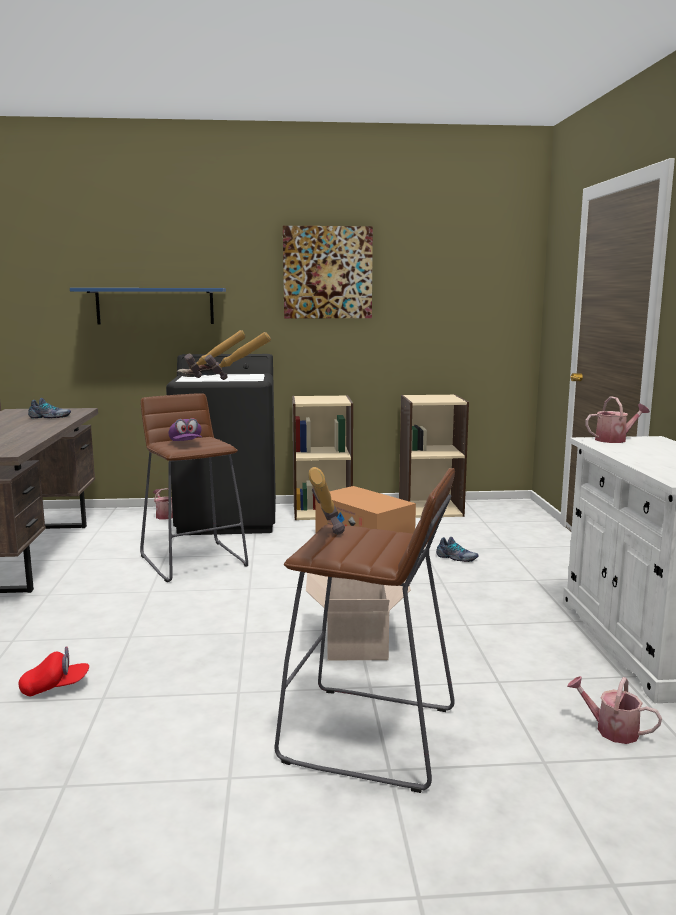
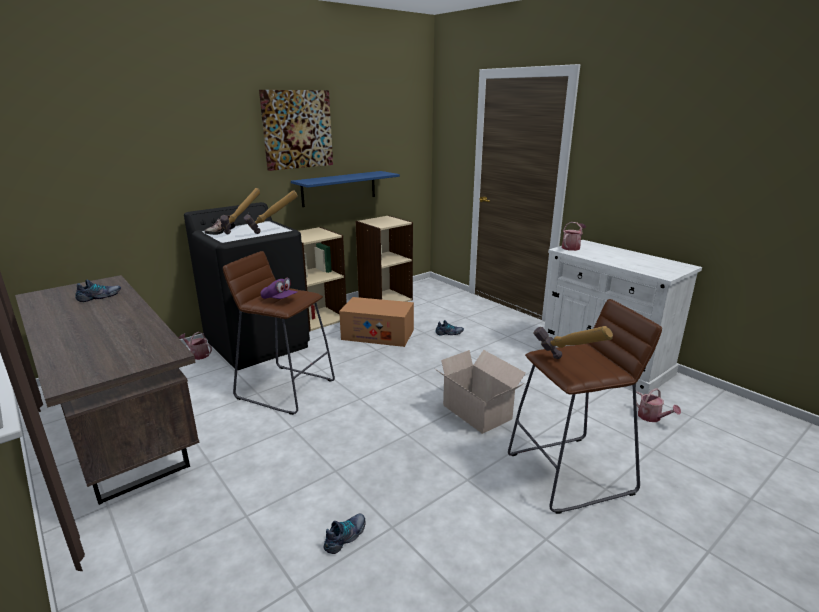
camera: 35 degrees left, 10 degrees up
(55, 687) = (346, 537): red cap -> shoe
(155, 306) = (151, 169): blue shelf -> blue shelf (339, 188)
(611, 730) = (652, 417): watering can -> watering can turned 120 degrees counterclockwise

